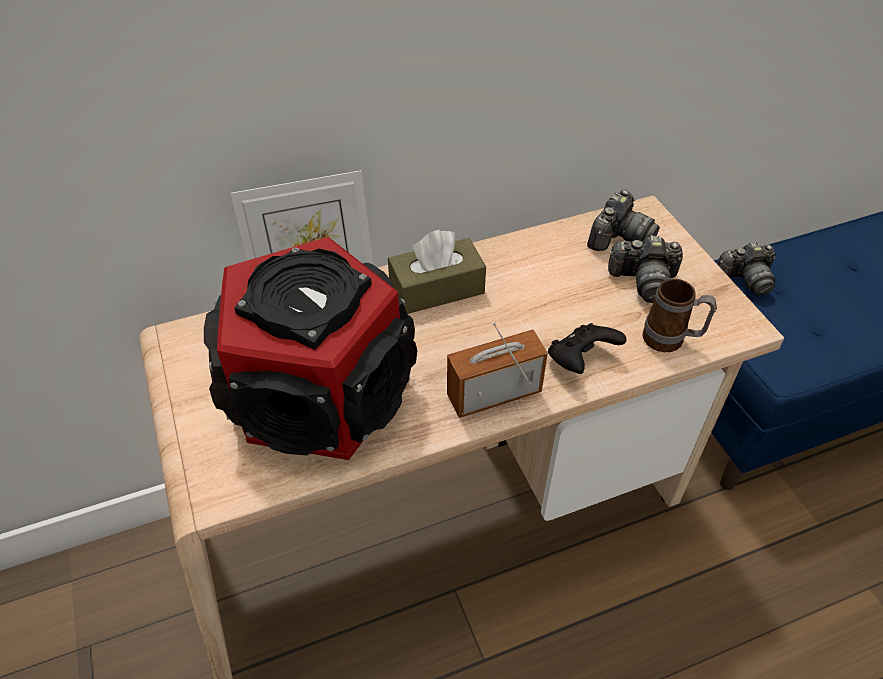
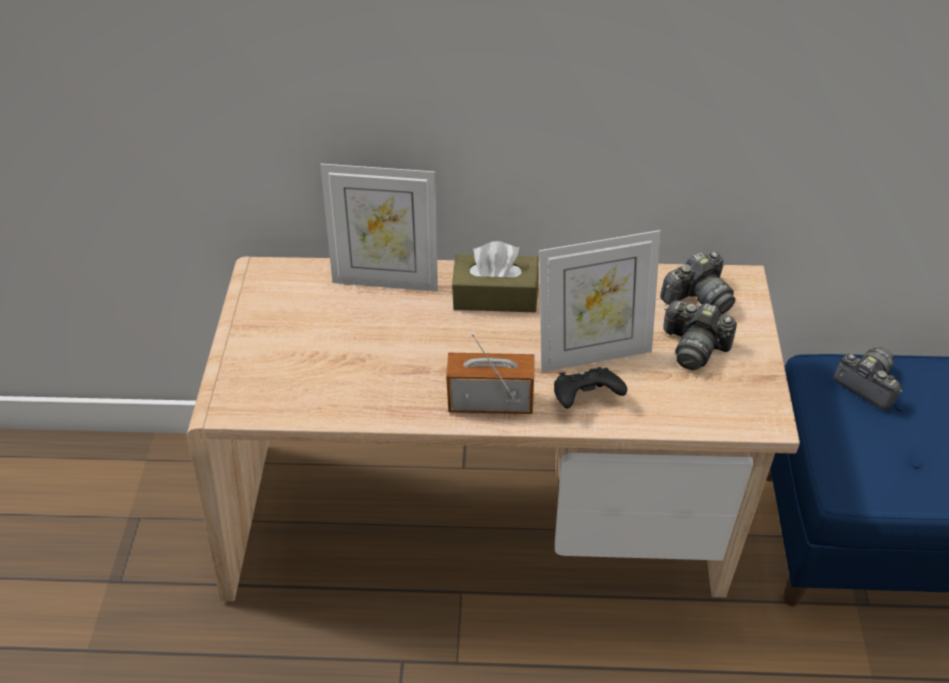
camera: 25 degrees right, 0 degrees up
(319, 395) = (347, 355): speaker -> none
(560, 314) = (593, 353): none -> picture frame
(671, 341) = (682, 409): mug -> none
(745, 279) = (867, 384): camera -> camera turned 150 degrees counterclockwise

